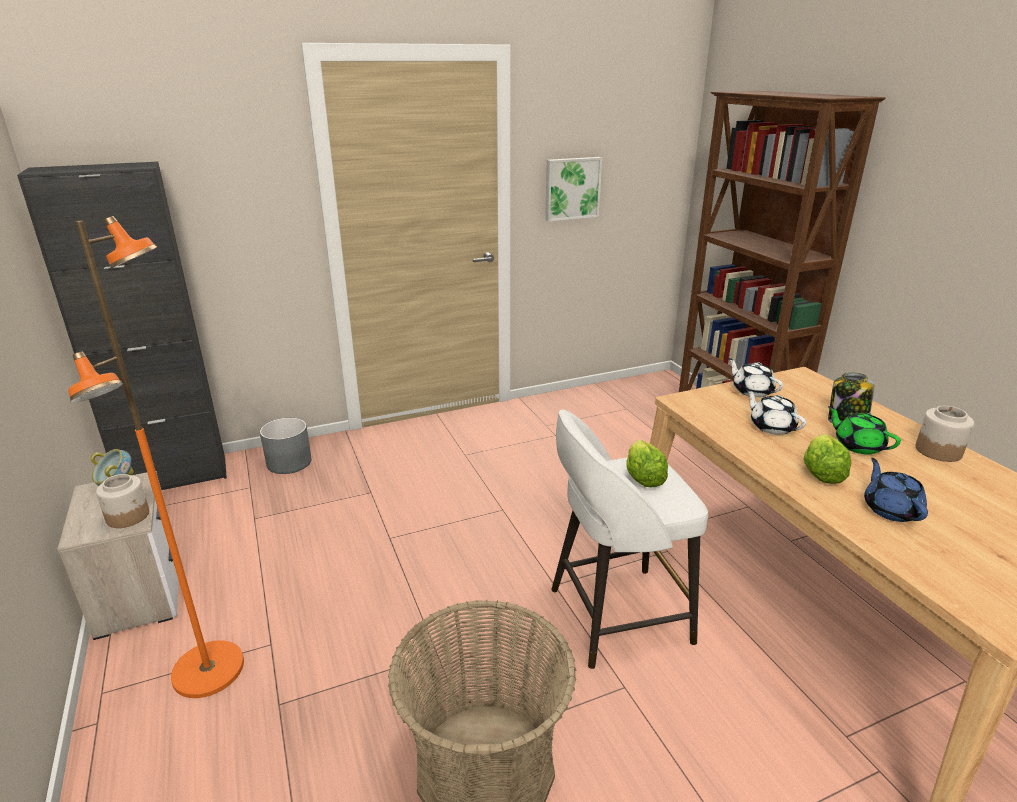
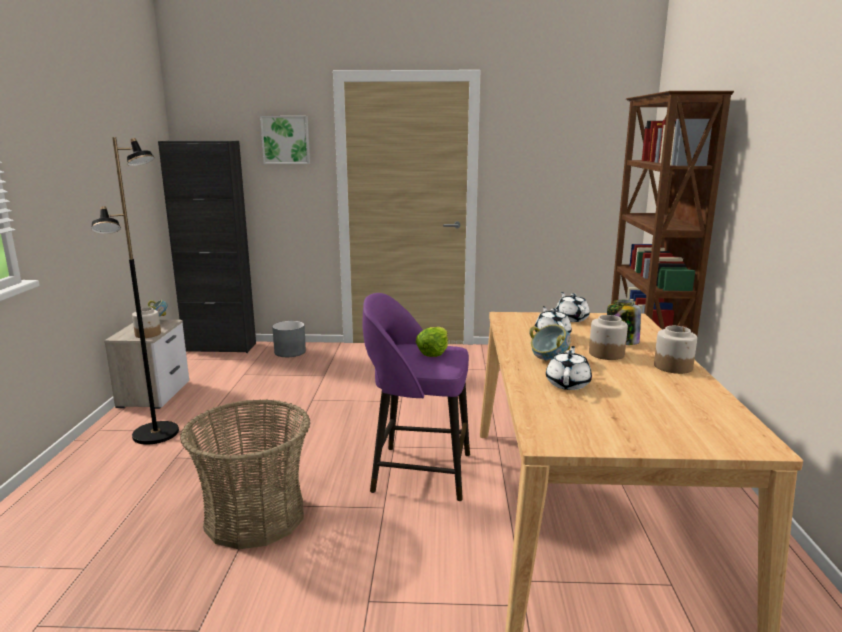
camera: 25 degrees right, 10 degrees down
(210, 670) = (156, 434): orange floor lamp -> black floor lamp
(571, 188) = (530, 177): picture -> picture (286, 140)
(615, 616) = (418, 472): white stool -> purple stool
(821, 472) = (548, 360): lettuce -> bowl
(858, 445) = (606, 354): green teapot -> jar
(890, 509) = (568, 383): blue teapot -> white teapot

